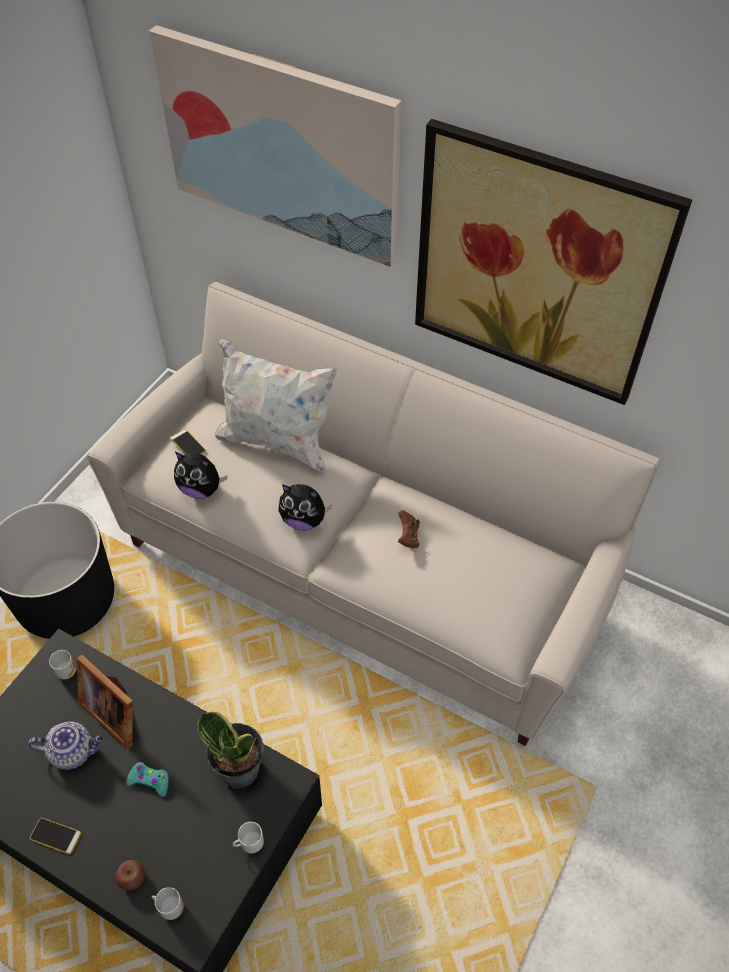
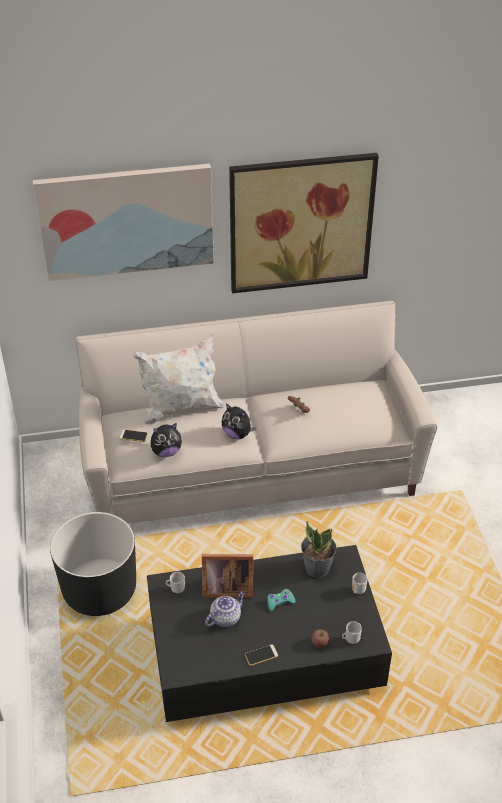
camera: 40 degrees left, 10 degrees down
(304, 520) = (237, 434): plush toy -> plush toy turned 60 degrees clockwise

